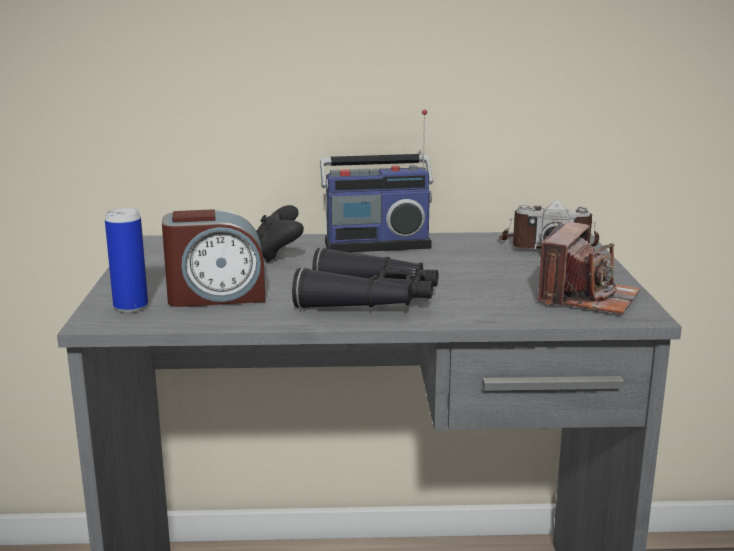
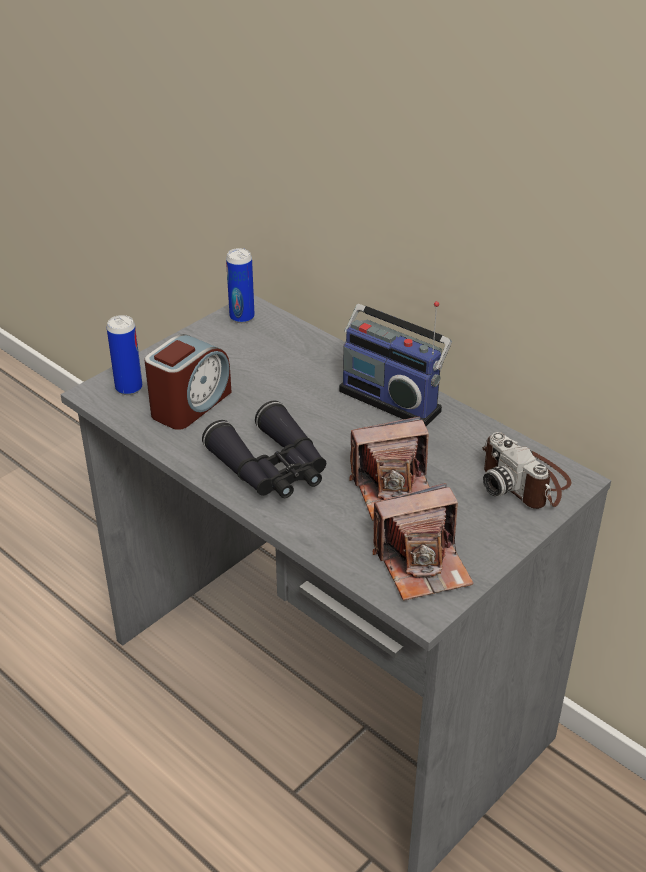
camera: 45 degrees right, 20 degrees up
(156, 246) = (242, 317): none -> can
(216, 296) = (190, 404): alarm clock -> alarm clock turned 90 degrees counterclockwise
(277, 255) = (300, 374): black game controller -> none
(484, 277) = (395, 491): none -> camera

